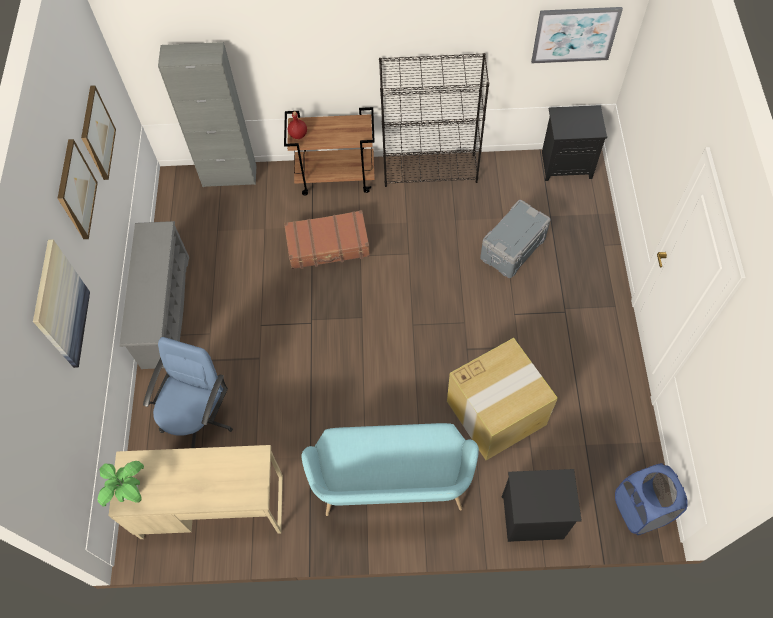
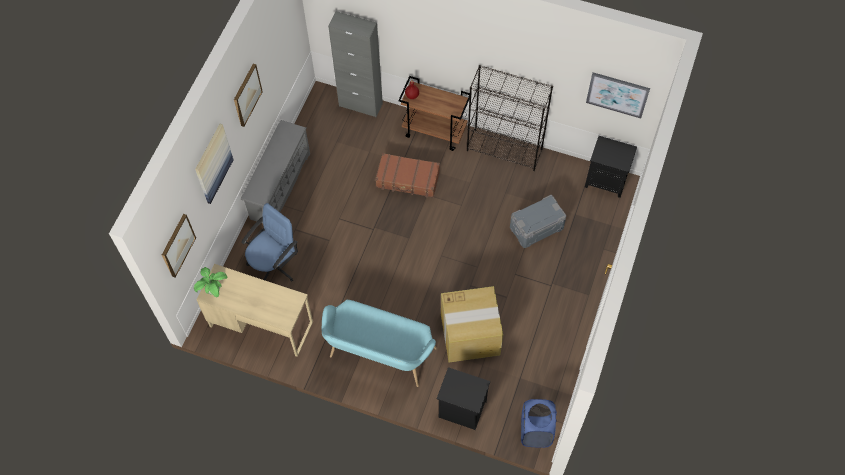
camera: 20 degrees right, 0 degrees up
(97, 133) = (273, 59): picture -> picture (177, 245)

